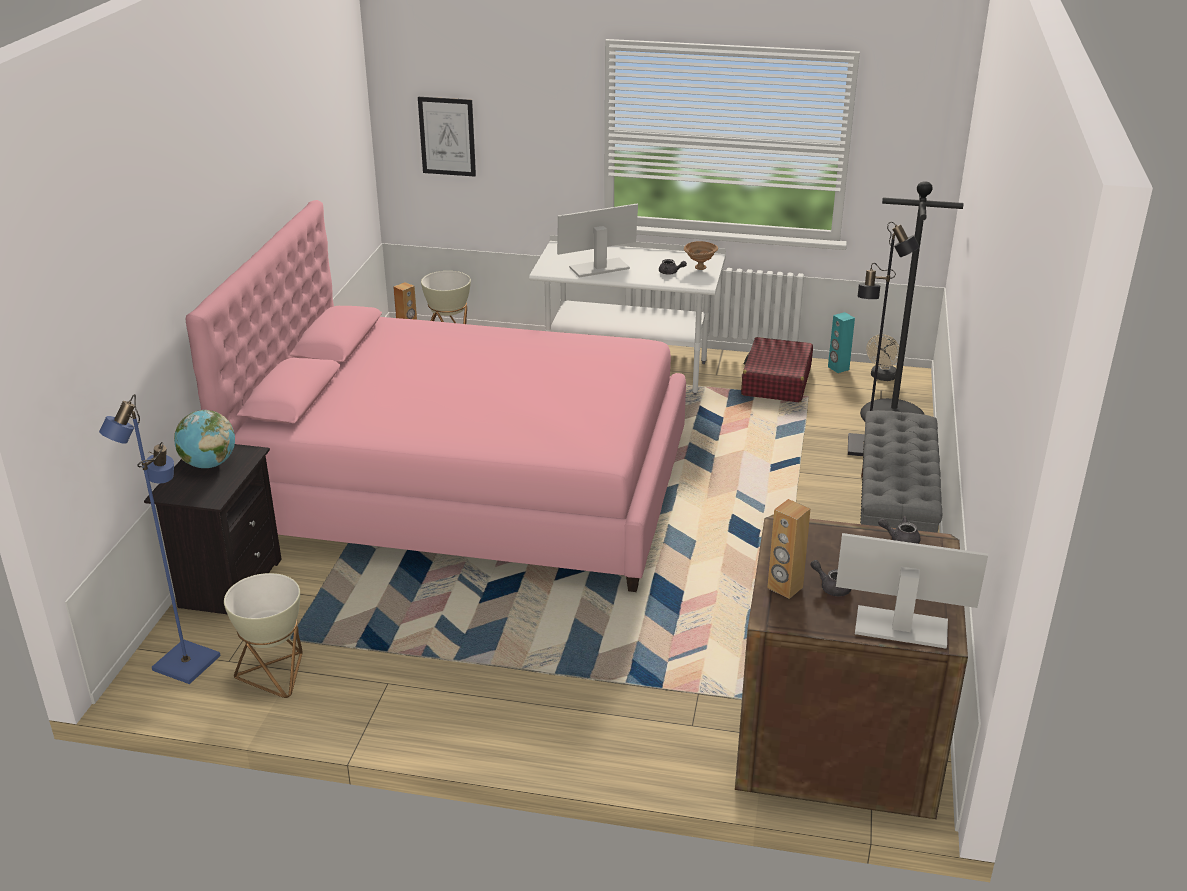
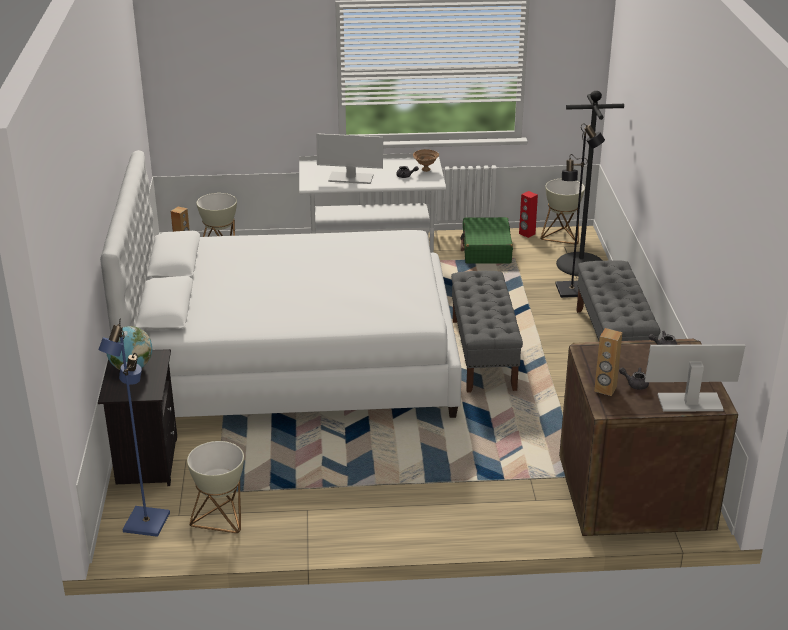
camera: 15 degrees left, 0 degrees up
(447, 136) = (207, 86): picture -> none
(466, 487) = (292, 361): pink bed -> white bed
(599, 268) = (350, 178): monitor -> monitor turned 135 degrees counterclockwise
(710, 514) = (483, 354): none -> grey bench
(776, 382) = (486, 250): red suitcase -> green suitcase
(838, 368) = (527, 234): turquoise speaker -> red speaker
(882, 377) = (561, 237): beige fan -> planter

